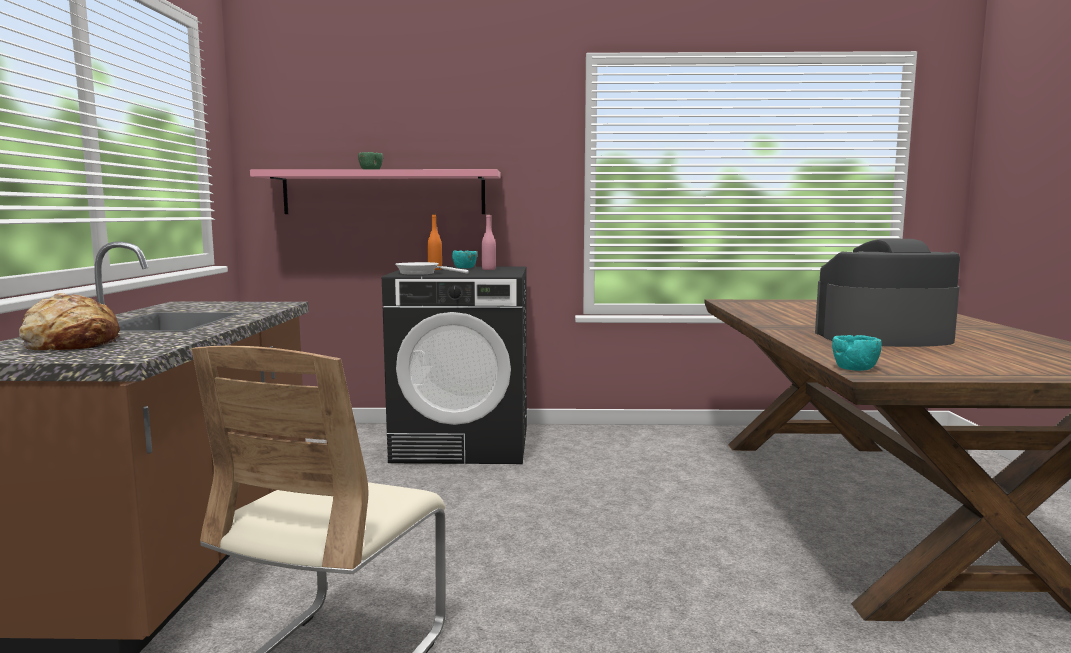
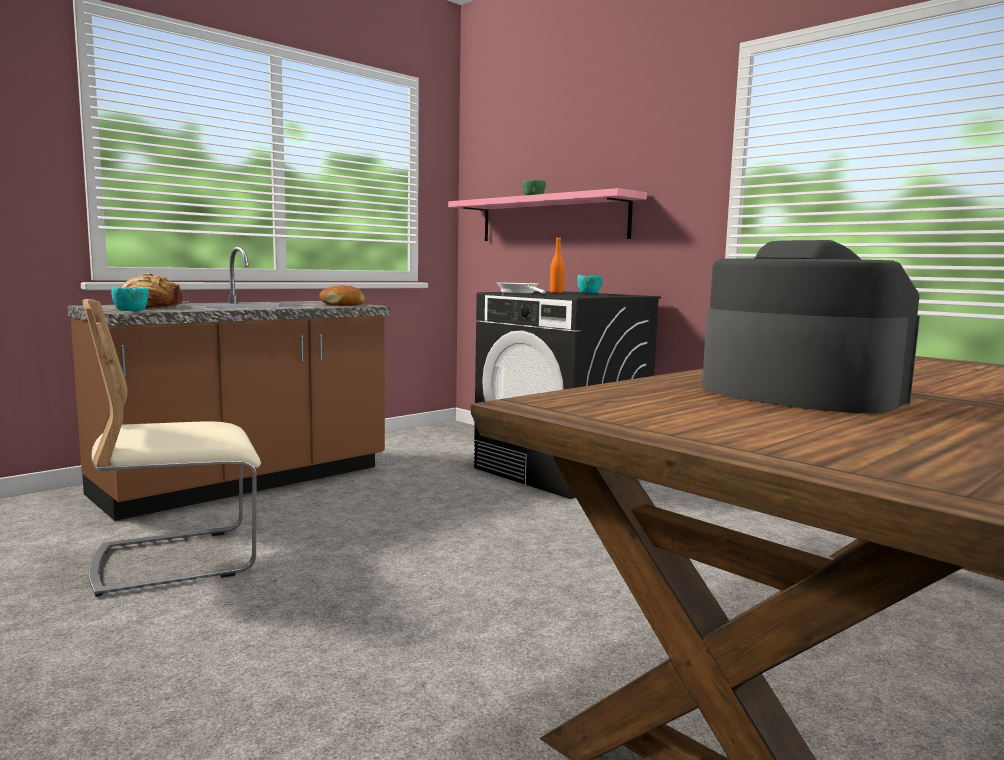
camera: 45 degrees right, 0 degrees up
(252, 306) = (342, 304): none -> bread
(488, 269) = (599, 294): pink bottle -> none
(855, 368) = (545, 399): turquoise bowl -> turquoise bowl (131, 311)

